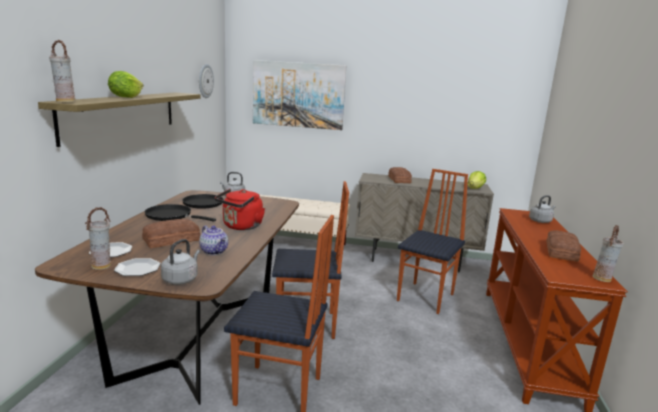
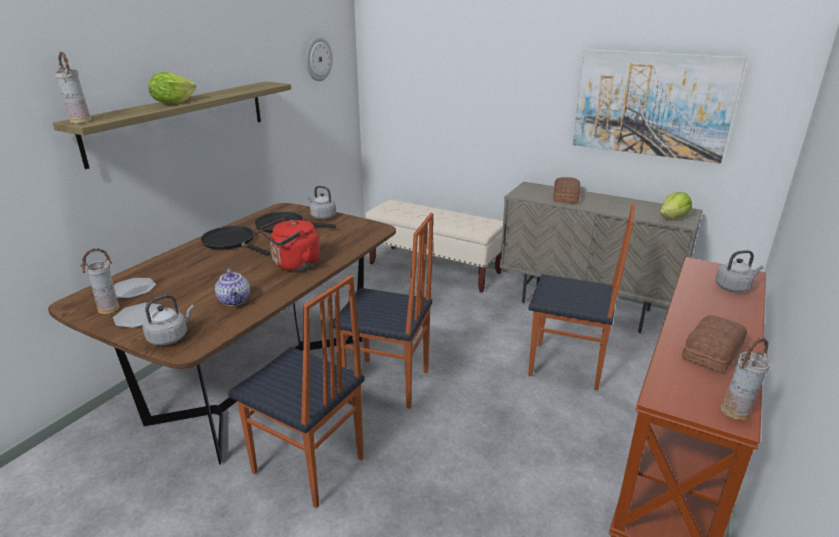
camera: 20 degrees right, 10 degrees up
(170, 240) = (203, 278): bread -> none
(298, 95) = (442, 71): picture -> picture (652, 104)
(426, 297) = (566, 367): chair -> chair turned 60 degrees clockwise

